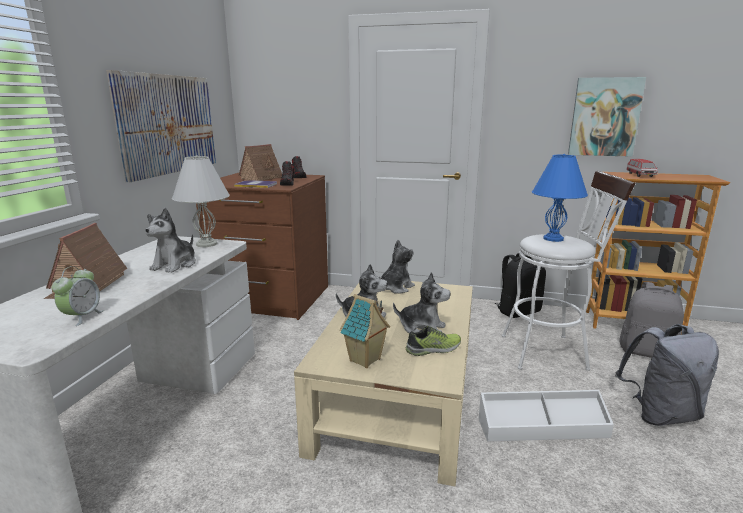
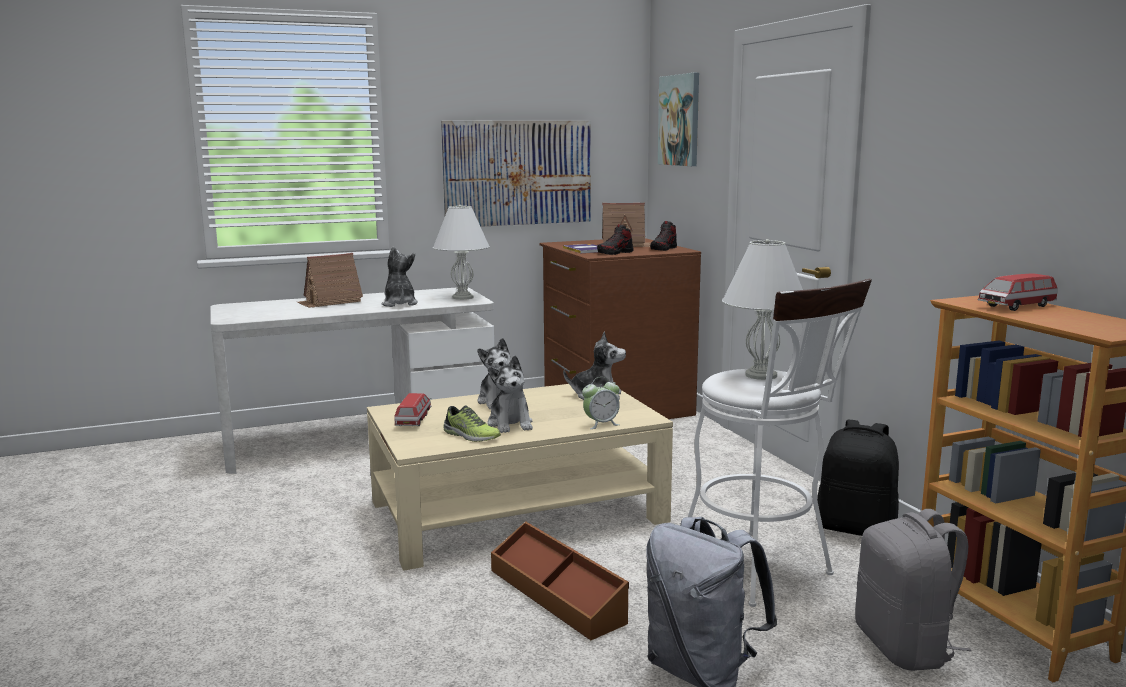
camera: 55 degrees right, 5 degrees down
(82, 317) = (280, 314): alarm clock -> alarm clock (601, 424)
(175, 265) = (399, 304): plush toy -> plush toy turned 90 degrees clockwise
(365, 360) = (413, 420): toy house -> toy car
(542, 427) = (557, 595): white storage box -> brown storage box
(553, 239) = (760, 375): blue table lamp -> white table lamp
(604, 117) = (1014, 187): picture -> picture (680, 120)

